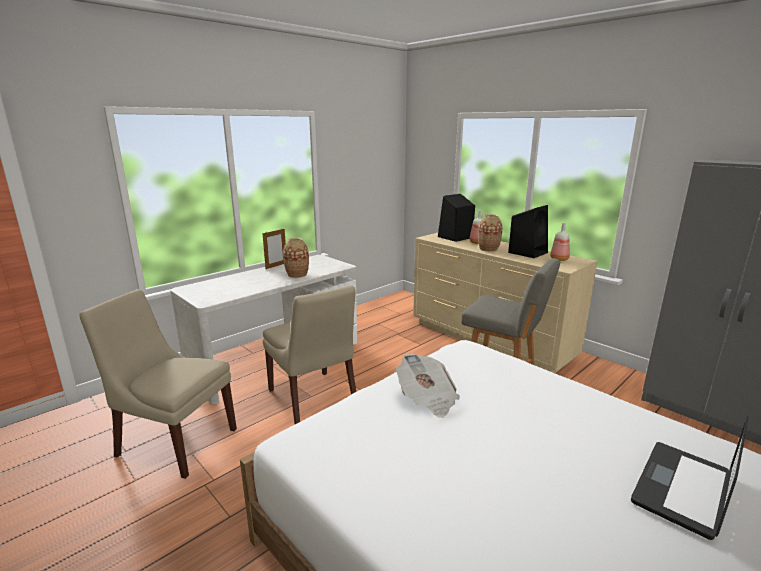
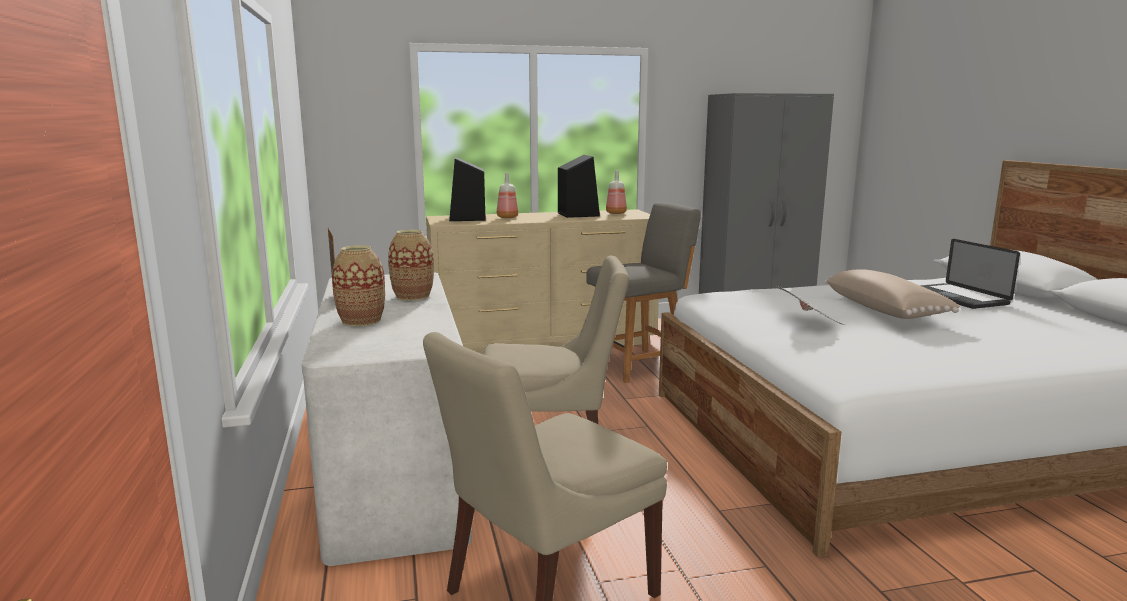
camera: 60 degrees left, 5 degrees down
(488, 249) = (541, 219): vase -> vase (361, 321)
(525, 435) = (886, 310): none -> beige pillow

